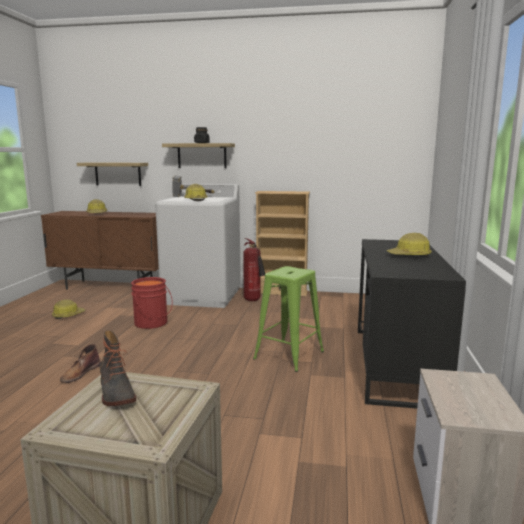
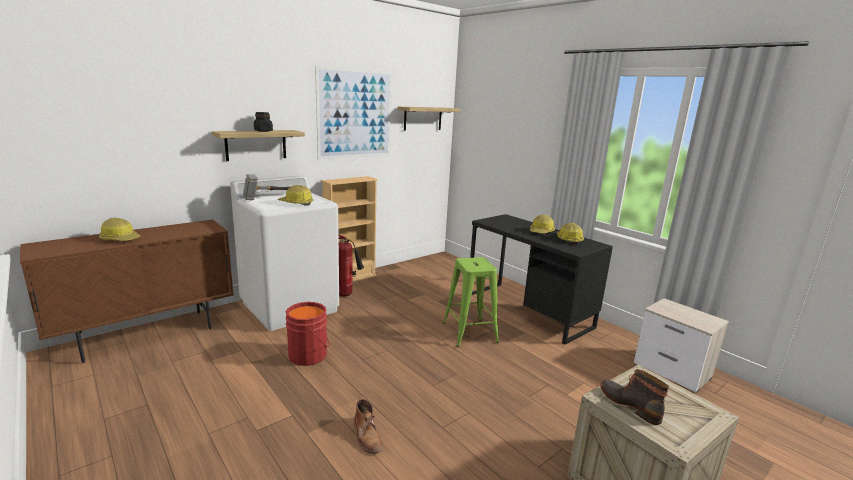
camera: 50 degrees left, 5 degrees up
(68, 315) = (185, 391): hard hat -> hard hat (568, 239)
(115, 392) = (630, 404): boot -> boot turned 135 degrees counterclockwise
(118, 174) = (130, 175): shelf -> shelf (423, 118)
(297, 128) = (355, 114): none -> picture

